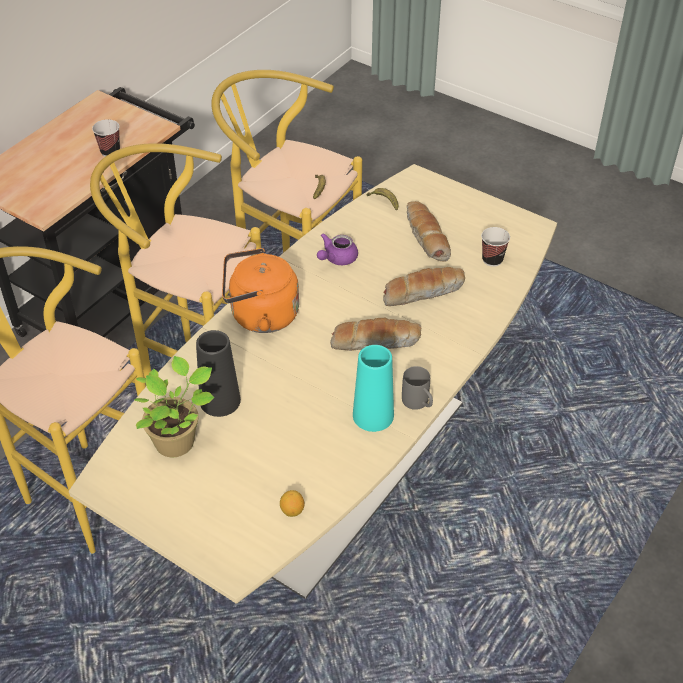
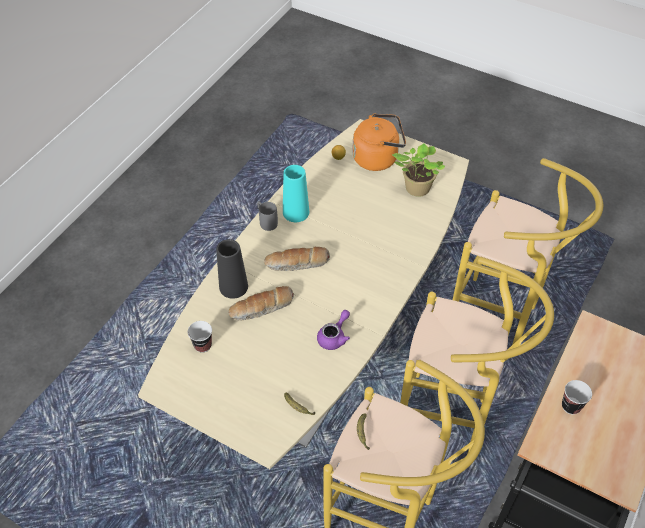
camera: 175 degrees right, 5 degrees up
(220, 401) = (397, 215): black vase -> black vase (233, 287)
(260, 315) = (385, 279): orange kettle -> orange kettle (378, 158)
(425, 237) = (259, 366): bread -> none

